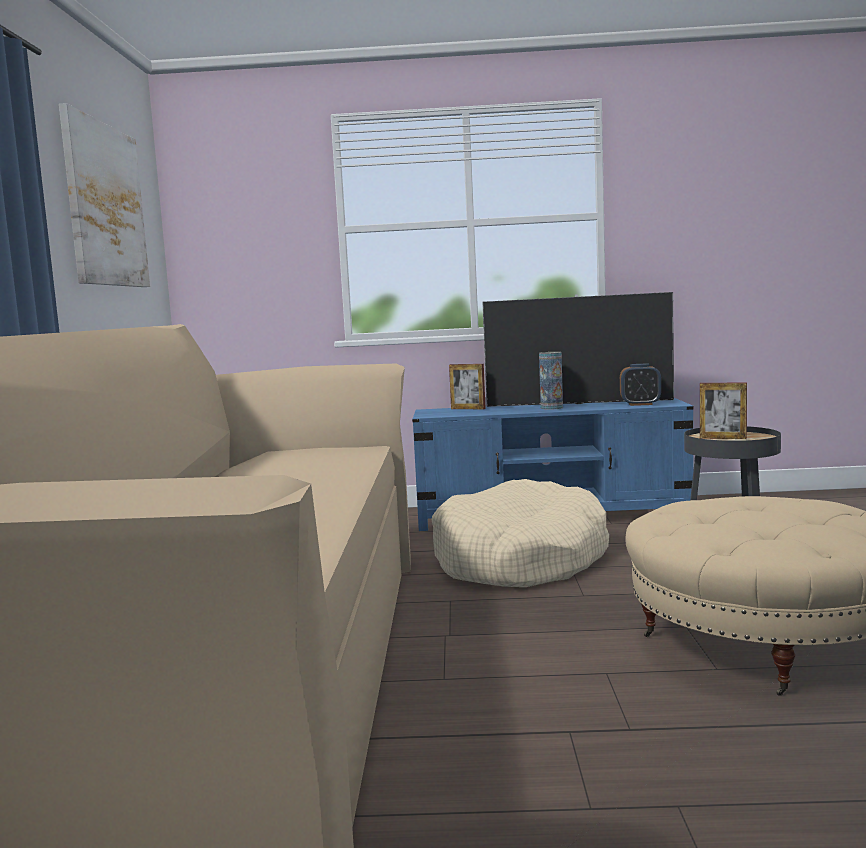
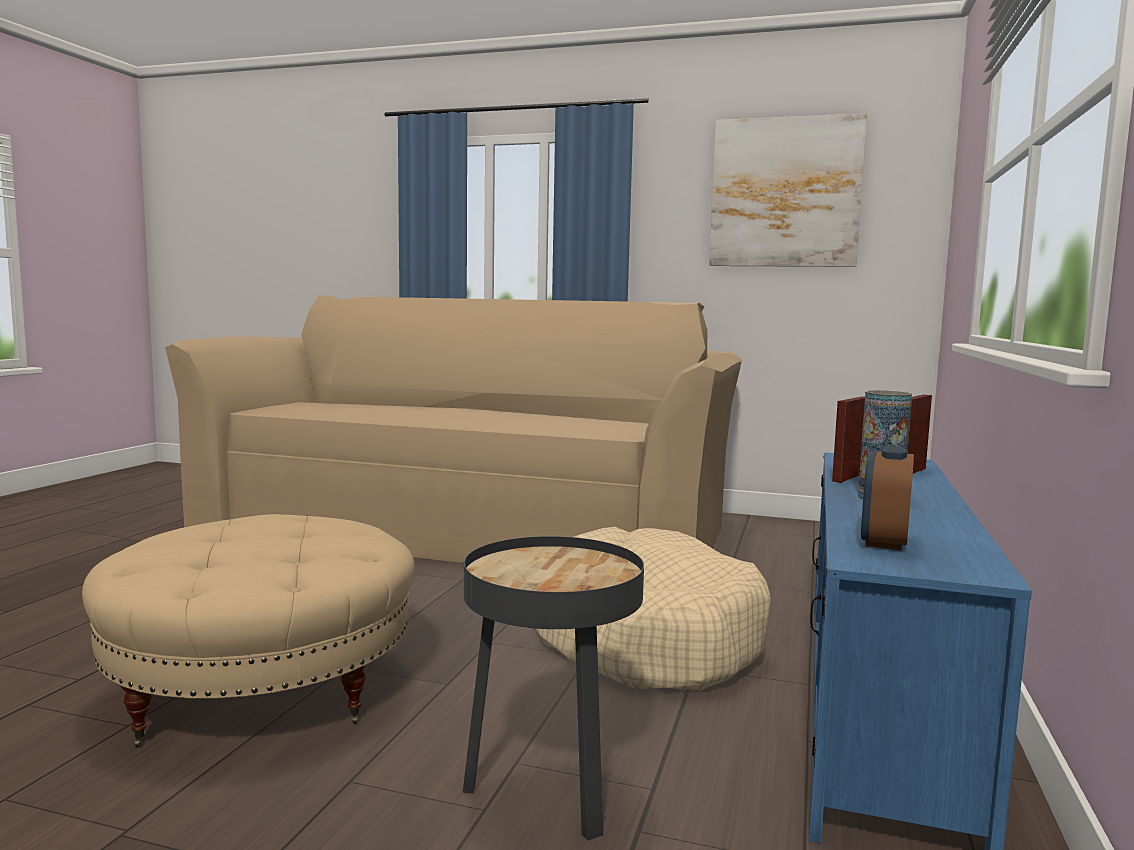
camera: 105 degrees right, 0 degrees up
(578, 404) = (932, 515): television -> none
(723, 438) = (560, 566): picture frame -> picture frame (848, 477)

